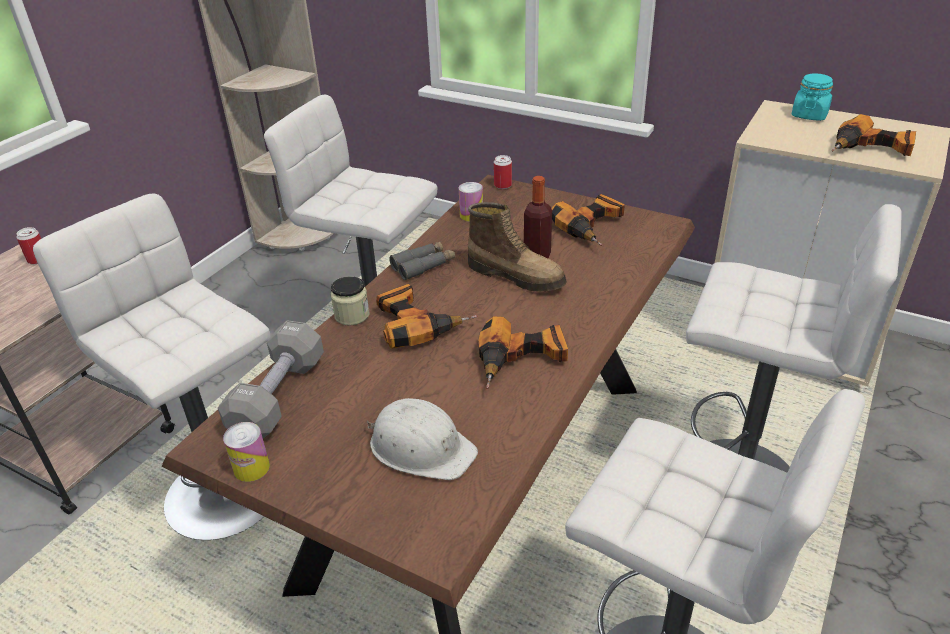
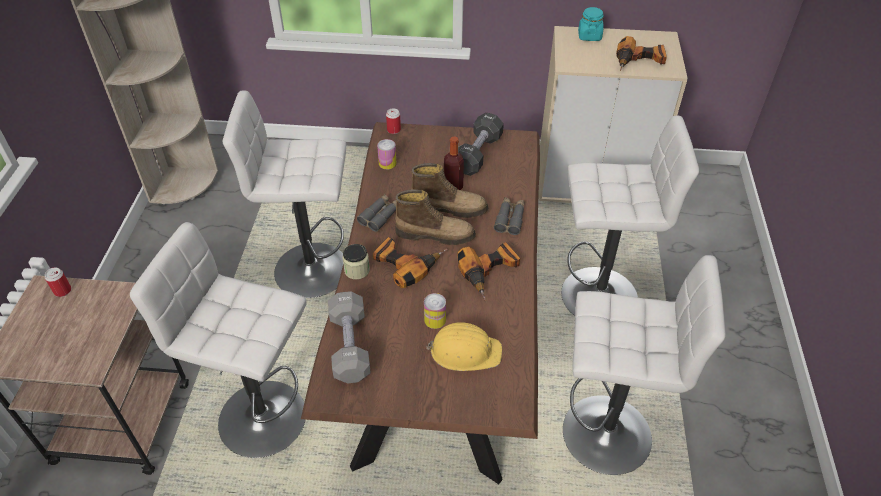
camera: 25 degrees left, 10 degrees up
(251, 468) = (369, 400): can -> can (435, 320)
(421, 447) = (465, 351): white hard hat -> yellow hard hat
(478, 300) = (435, 234): none -> boot
(591, 306) = (510, 219): none -> grey binoculars
(593, 228) = (477, 154): power drill -> black dumbbell

